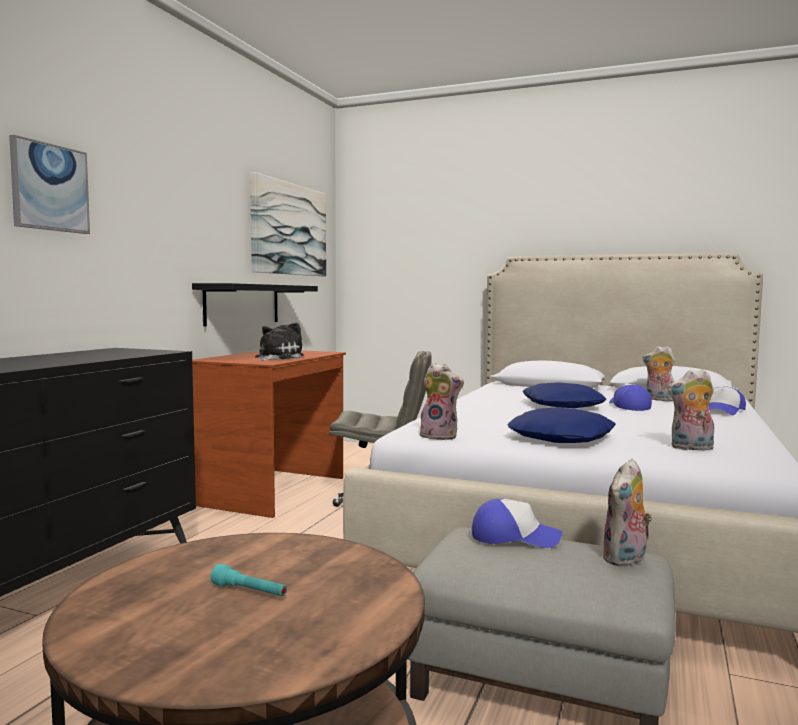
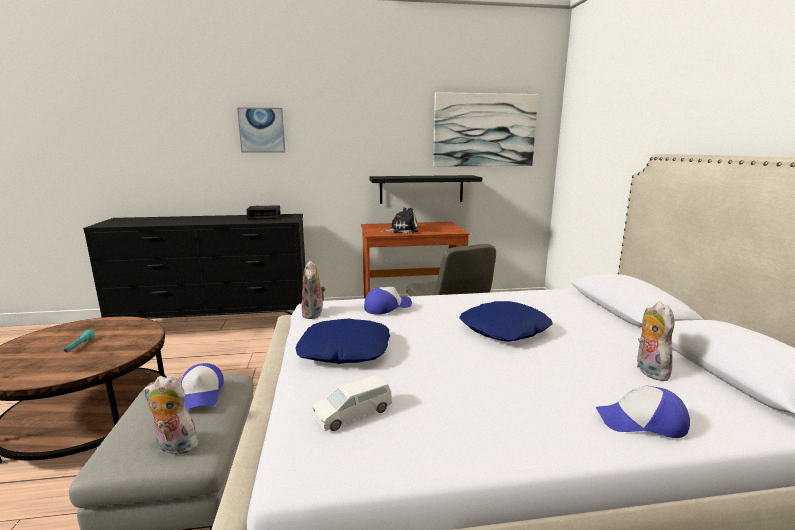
camera: 60 degrees right, 10 degrees up
(87, 353) = (265, 216): none -> alarm clock
(628, 406) = (560, 358): cap -> cap (387, 307)
(691, 448) = (353, 414): plush toy -> white toy car

